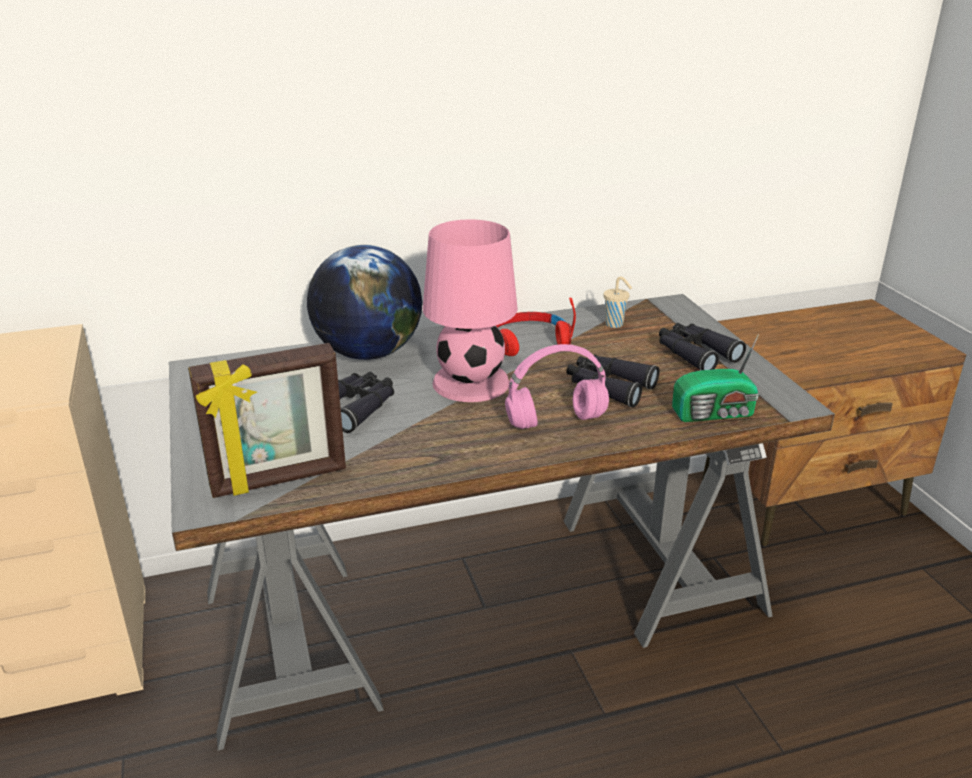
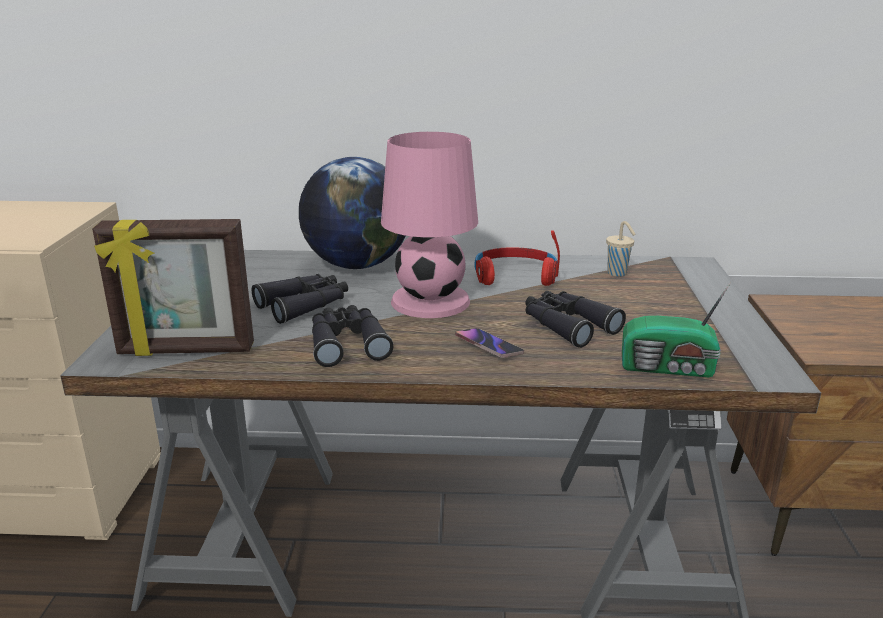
camera: 20 degrees right, 5 degrees down
(557, 421) = (488, 346): pink headphones -> phone
(694, 354) = (687, 310): black binoculars -> black binoculars (347, 343)

